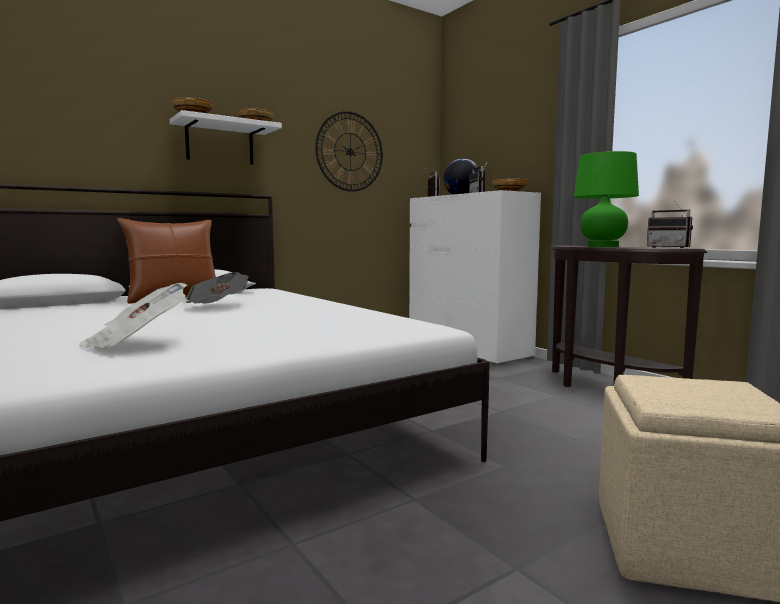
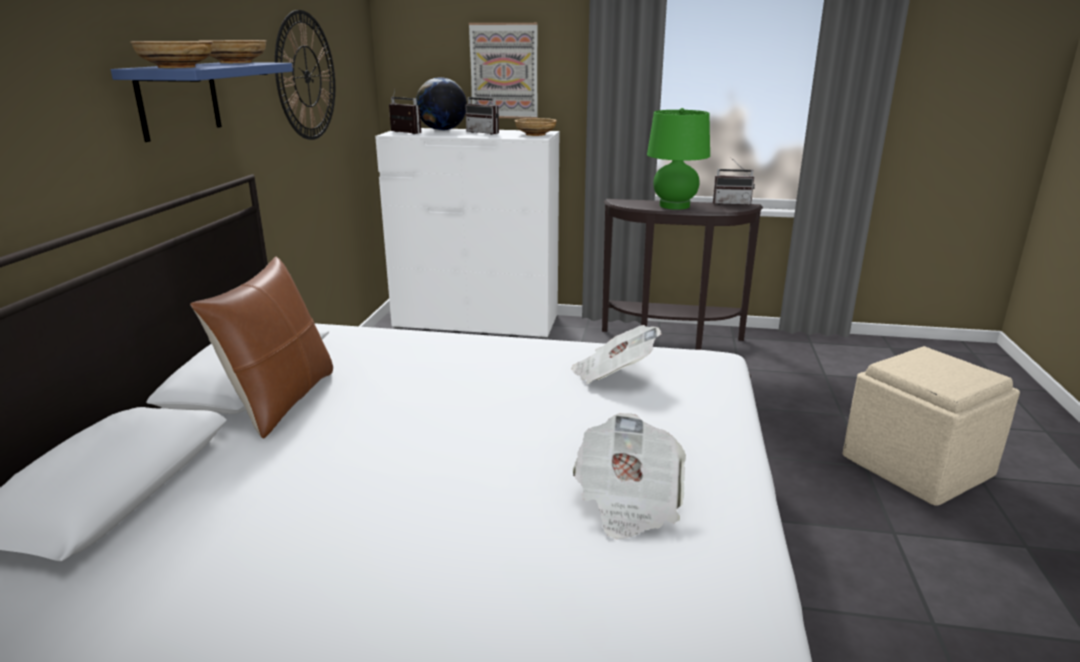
camera: 45 degrees left, 15 degrees up
(217, 306) = (410, 396): newspaper -> newspaper (613, 374)
(220, 143) = (178, 100): white shelf -> blue shelf
(508, 150) = (504, 71): none -> picture

